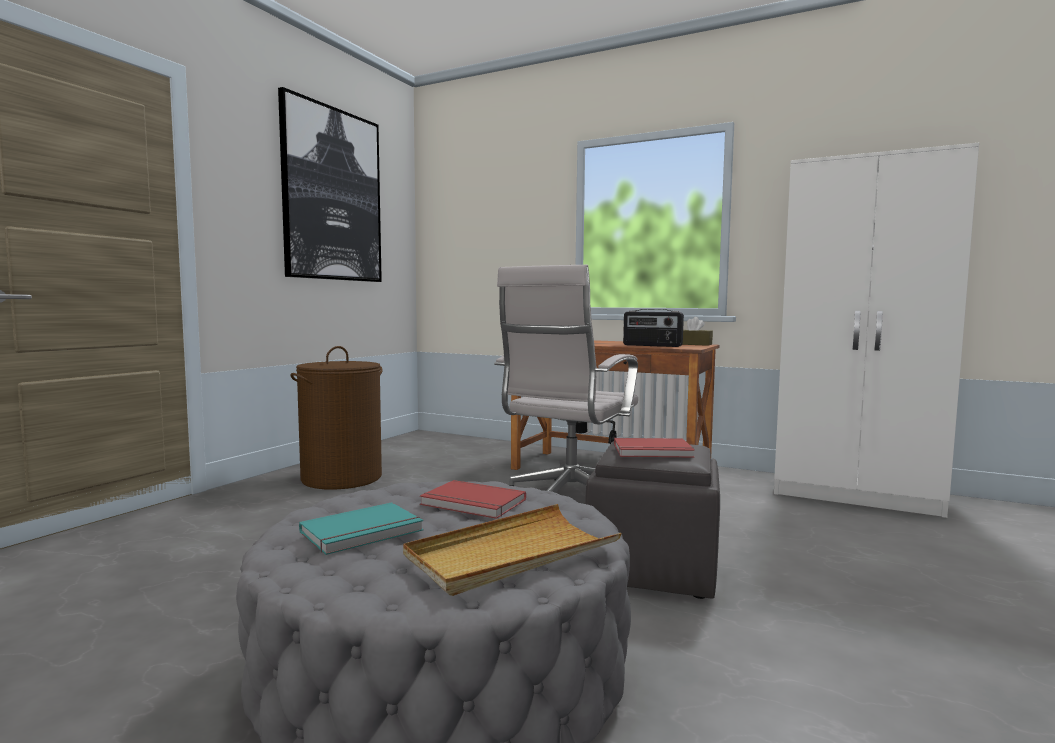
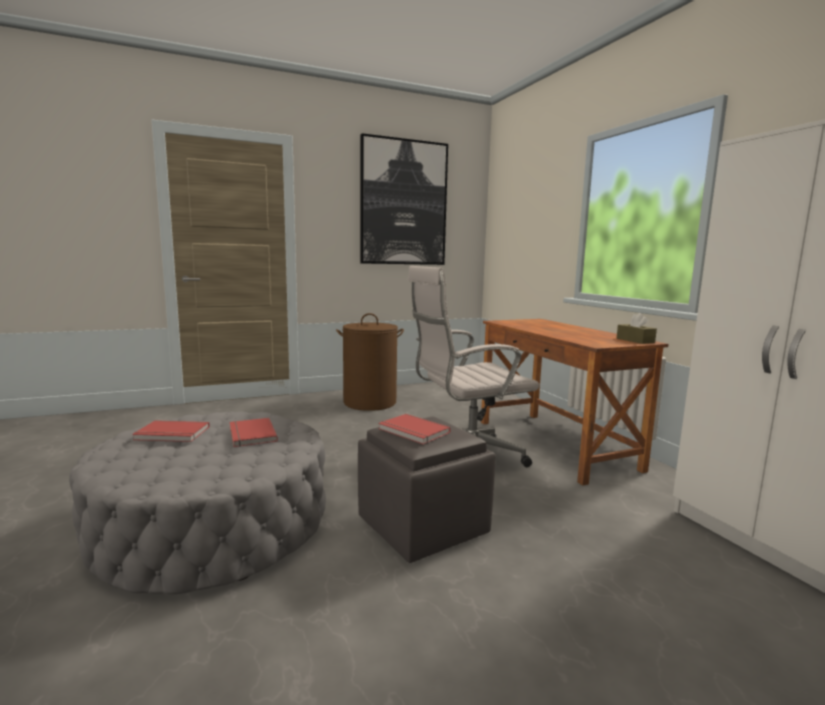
camera: 40 degrees right, 5 degrees up
(363, 532) = (172, 434): turquoise book -> red book
(511, 554) = (182, 468): beige tray -> none
(652, 345) = (578, 337): radio -> none

